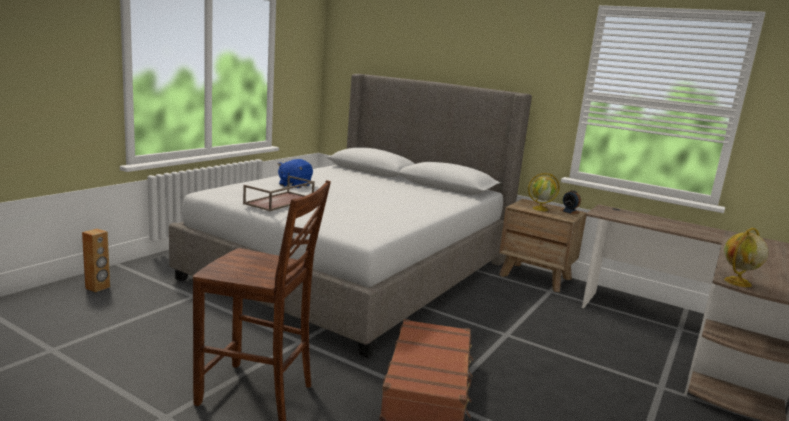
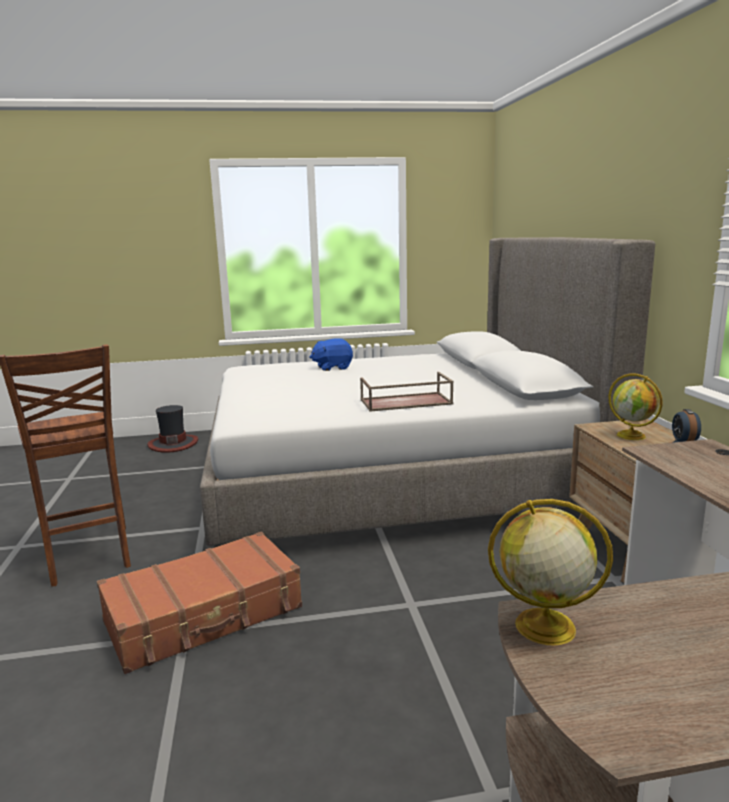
camera: 50 degrees right, 0 degrees up
(98, 288) = (173, 444): brown speaker -> hat
(279, 201) = (263, 380): brown tray -> brown tray (405, 402)

